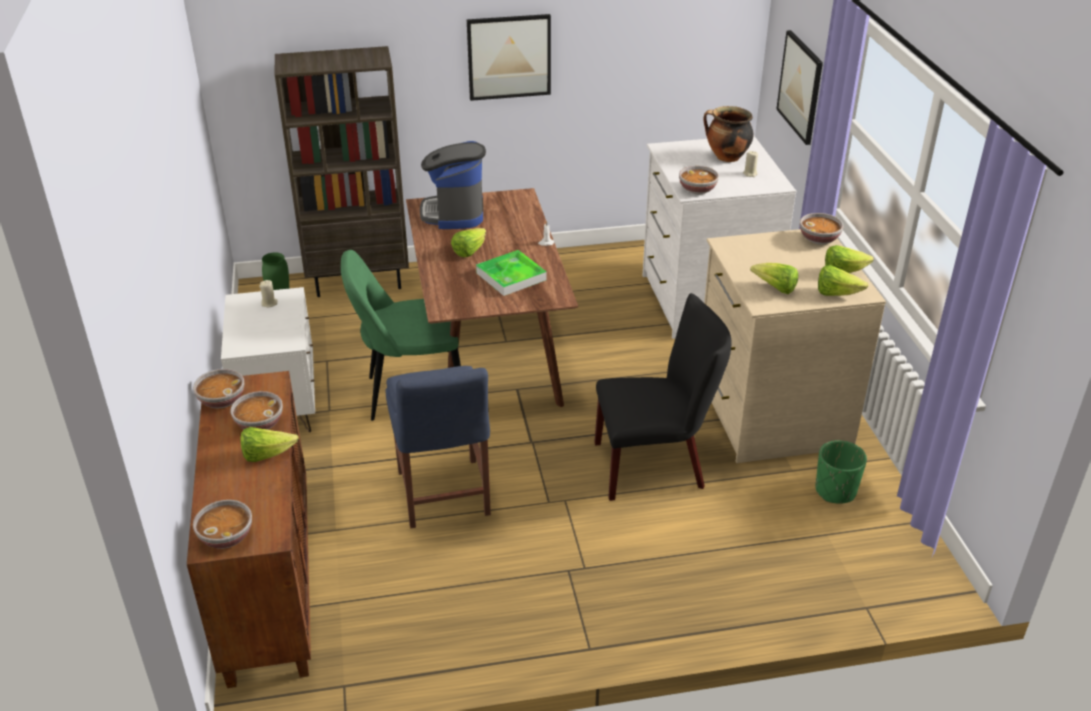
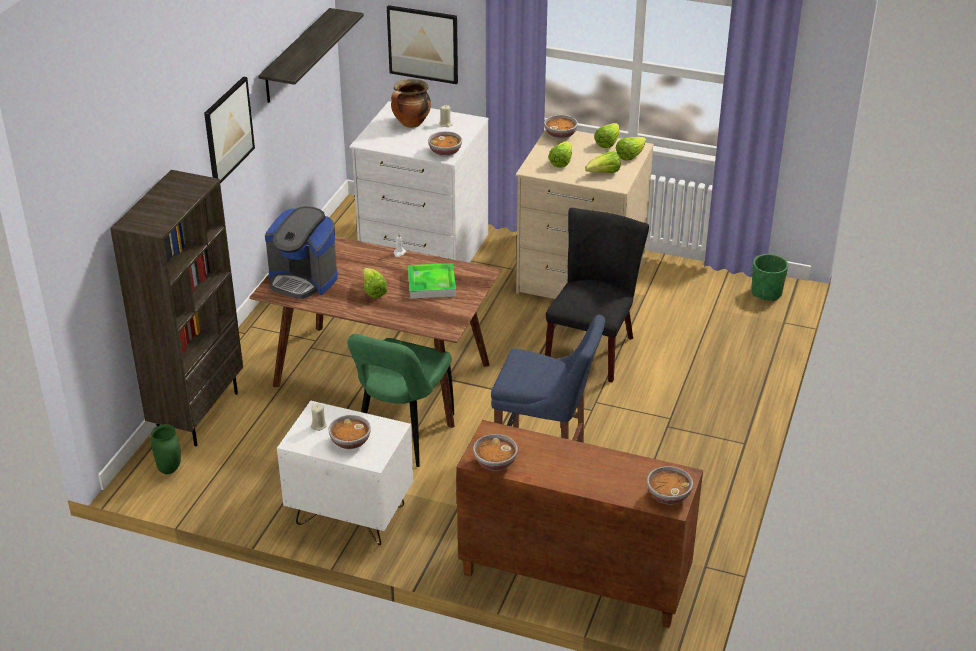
camera: 60 degrees left, 0 degrees up
(259, 423) = (543, 450): bowl -> bowl (350, 442)
(266, 455) = (586, 455): lettuce -> lettuce (561, 162)
(665, 37) = (296, 56): none -> shelf
(835, 491) = (677, 287): green planter -> green planter (766, 293)

